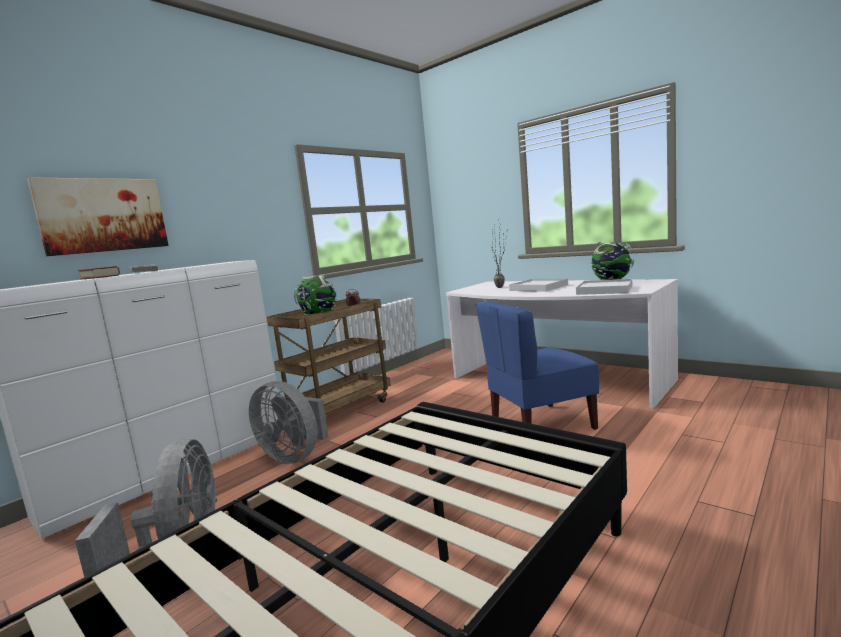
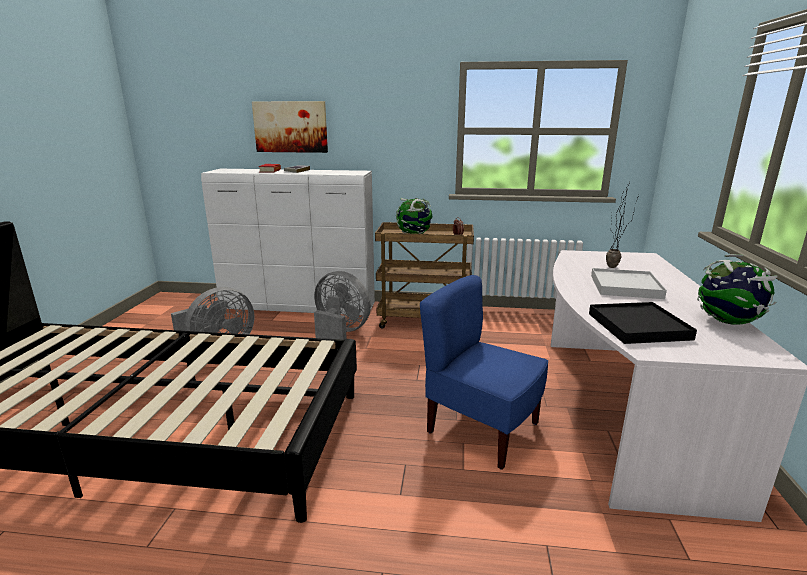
camera: 55 degrees right, 10 degrees up
(294, 456) = (340, 334): grey fan -> grey fan turned 120 degrees clockwise
(604, 290) = (638, 326): white tray -> black tray

